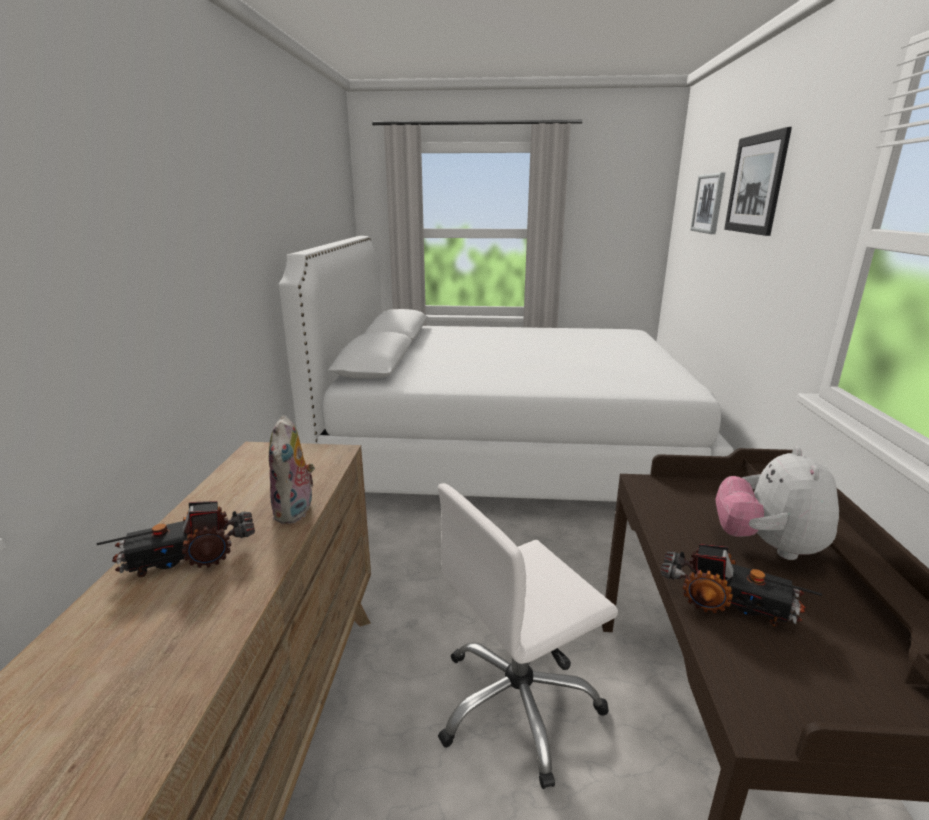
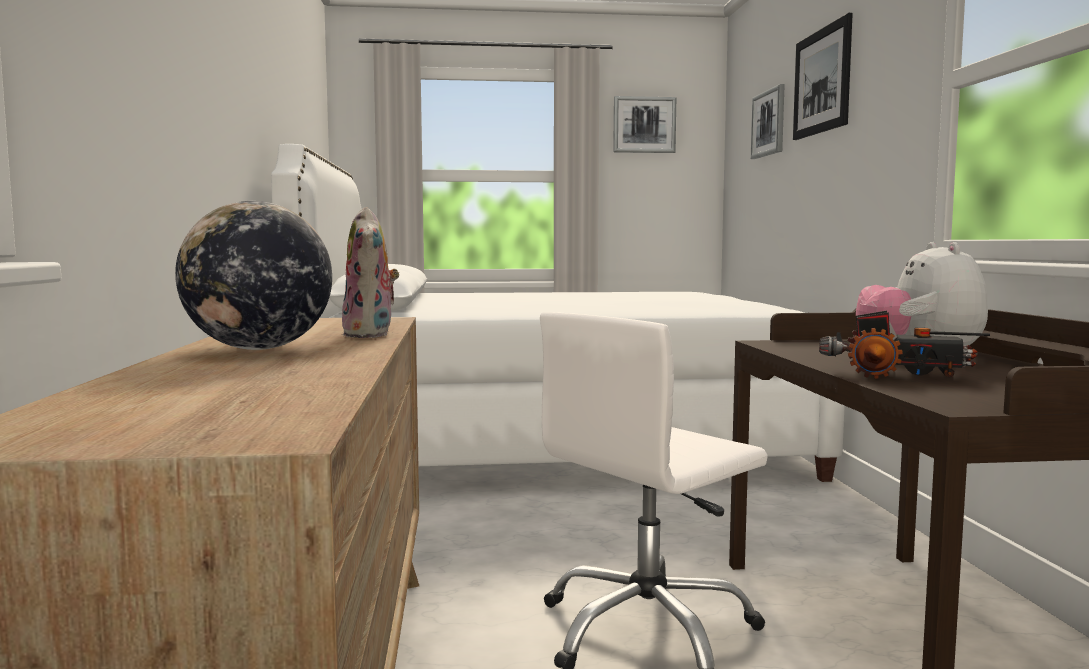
camera: 10 degrees left, 15 degrees down
(188, 557) = (259, 349): toy truck -> globe
(606, 189) = (644, 125): none -> picture

